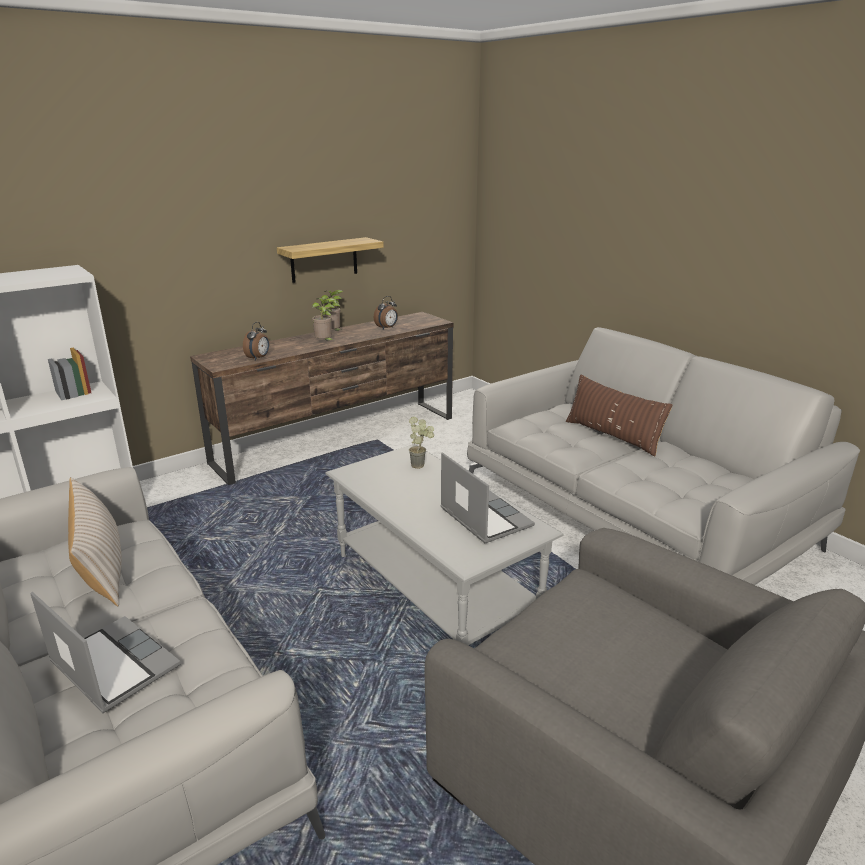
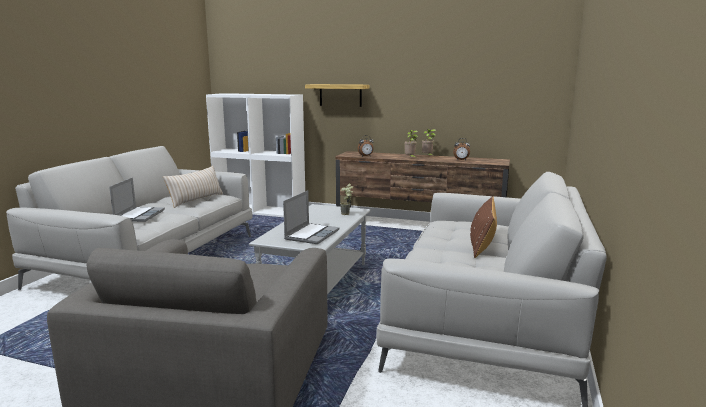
camera: 55 degrees right, 10 degrees down
(324, 260) = (435, 111): shelf -> shelf (340, 95)

